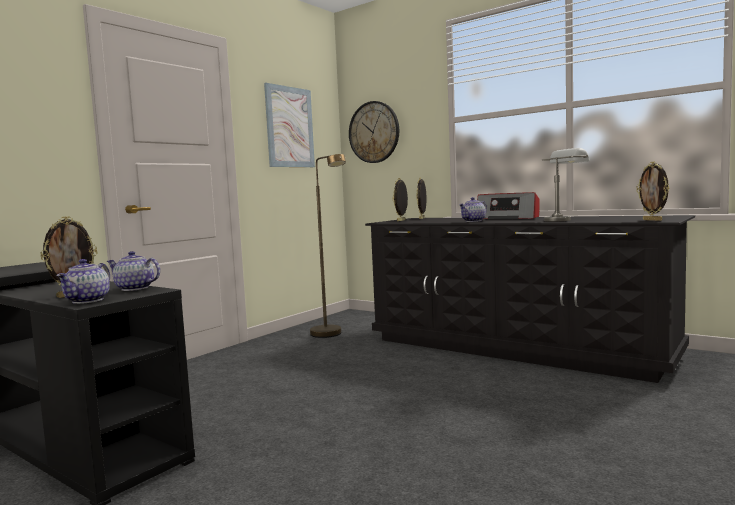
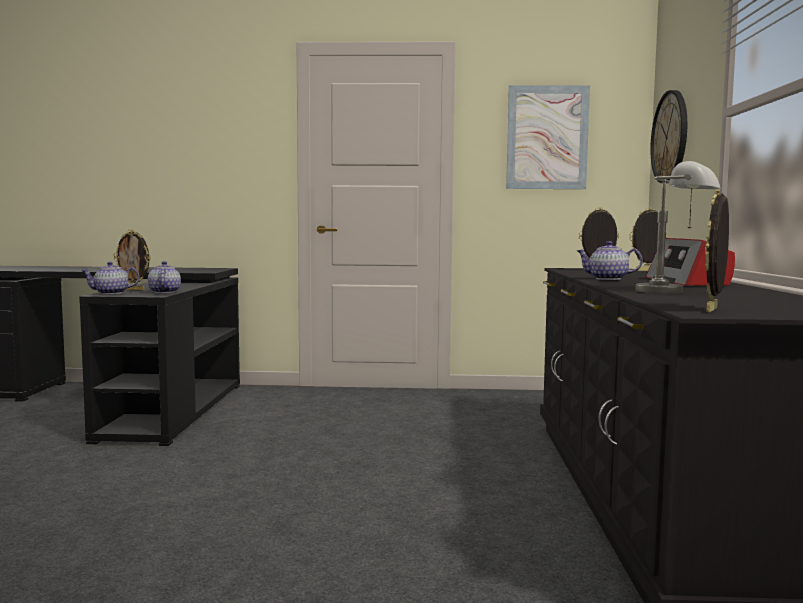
camera: 55 degrees right, 0 degrees up
(331, 335) = (522, 408): brown floor lamp -> none

